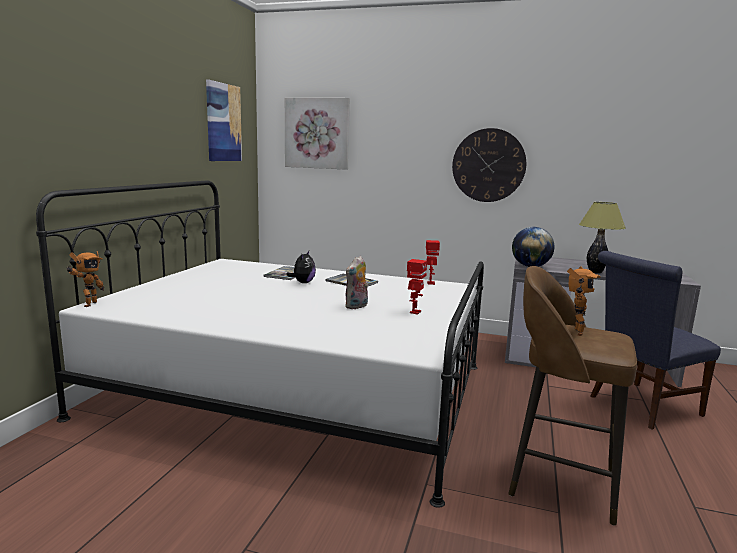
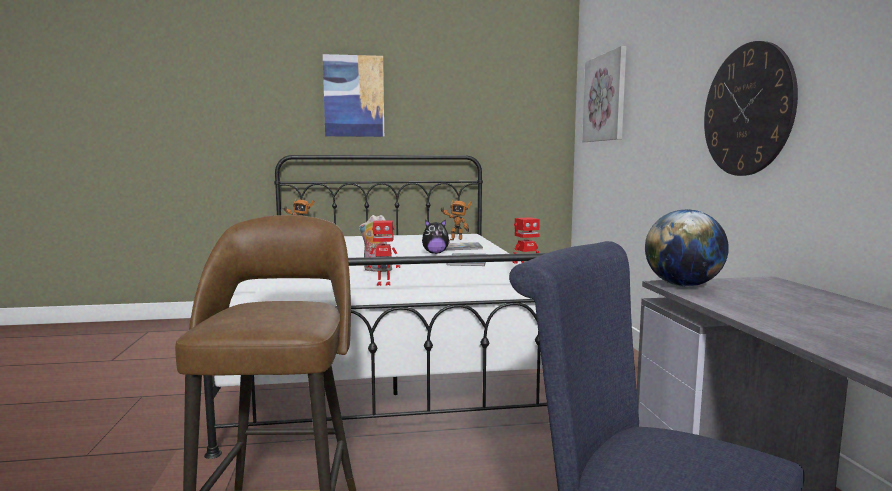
camera: 65 degrees right, 5 degrees down
(223, 122) = (508, 99): picture -> picture (354, 96)
(575, 332) = (279, 308): toy robot -> toy robot (455, 239)
(595, 272) = (766, 316): table lamp -> none

